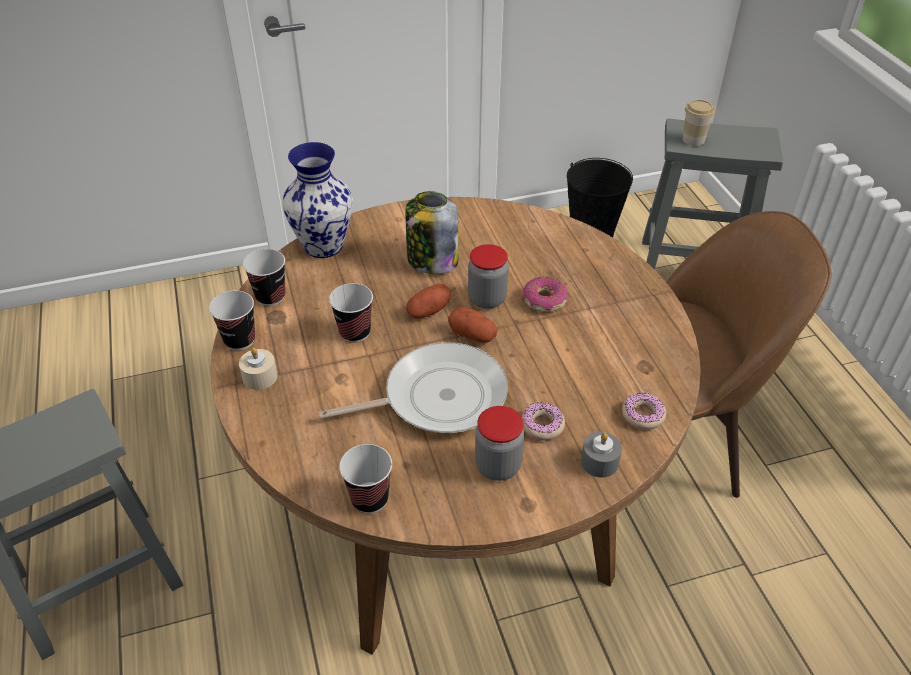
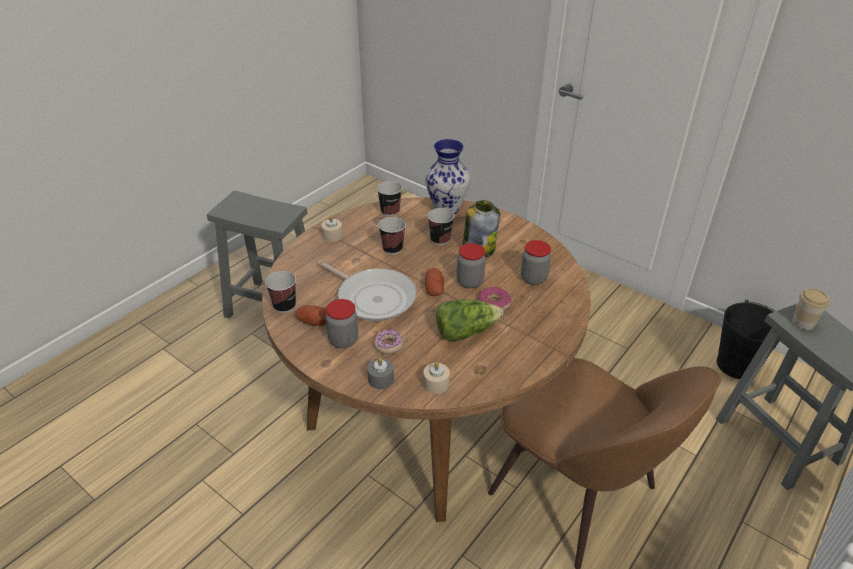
camera: 55 degrees right, 5 degrees down
(239, 340) = (351, 217): cup -> cup (440, 239)
(428, 311) = (436, 265): potato -> potato (314, 322)
(528, 248) = (533, 278): none -> jar
(572, 346) = (465, 331): none -> lettuce
(643, 415) = (436, 384): donut -> beige candle

